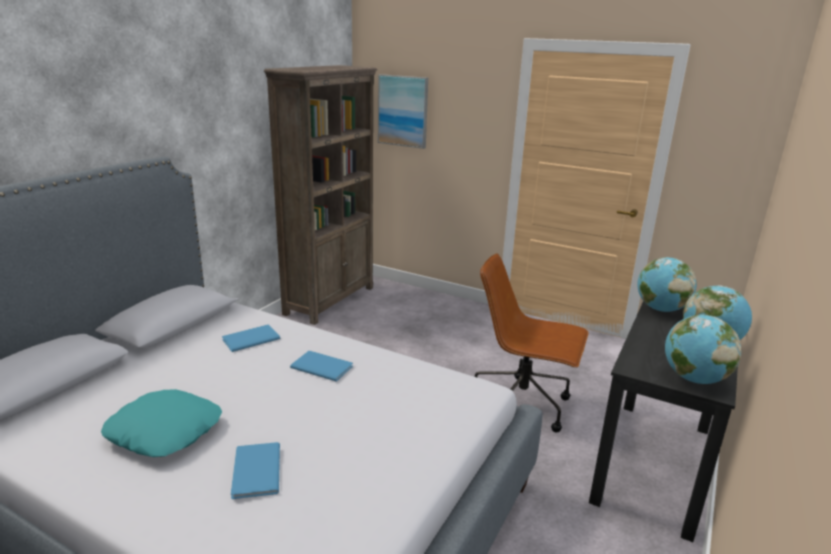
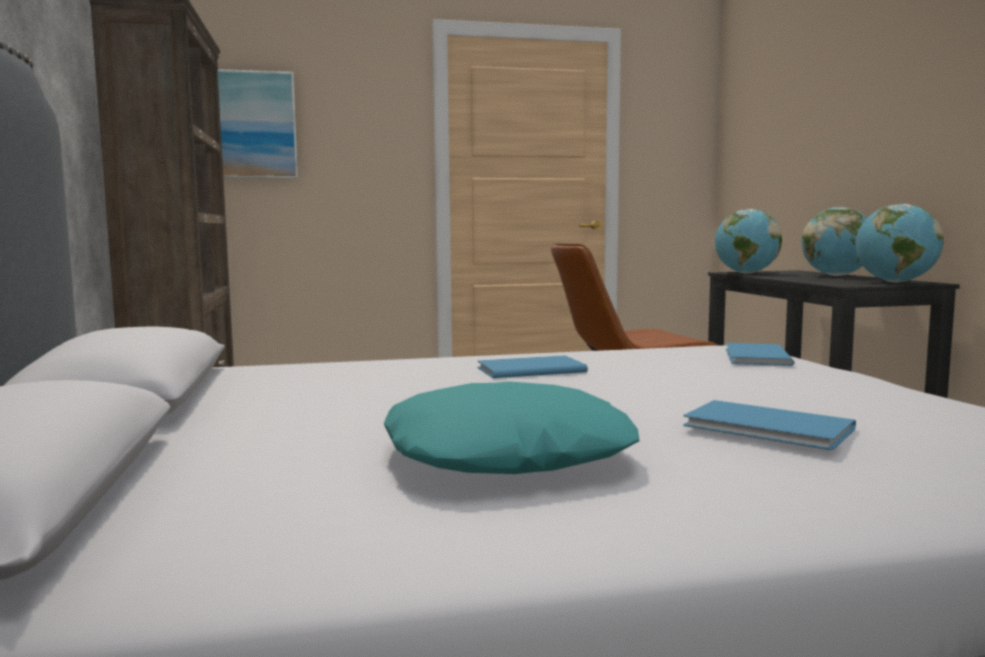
camera: 40 degrees left, 15 degrees down
(249, 339) = (342, 377): blue book -> blue book (754, 357)

